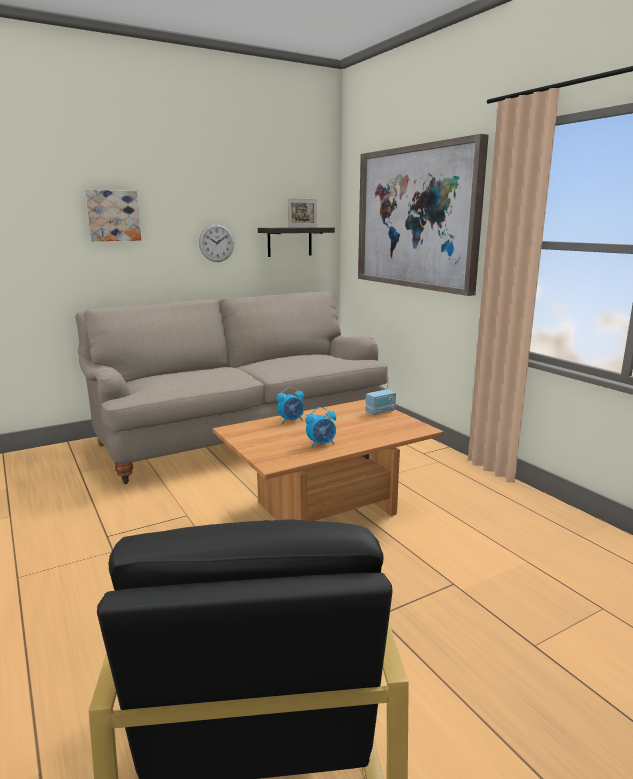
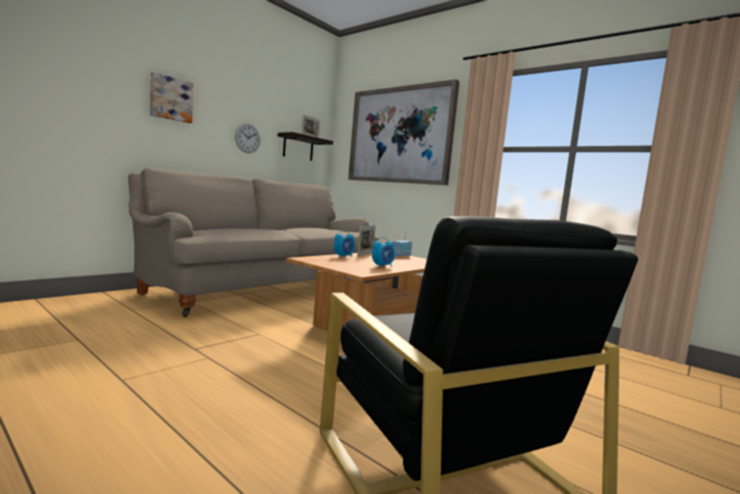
camera: 20 degrees left, 10 degrees down
(329, 411) = (365, 254): none -> picture frame

